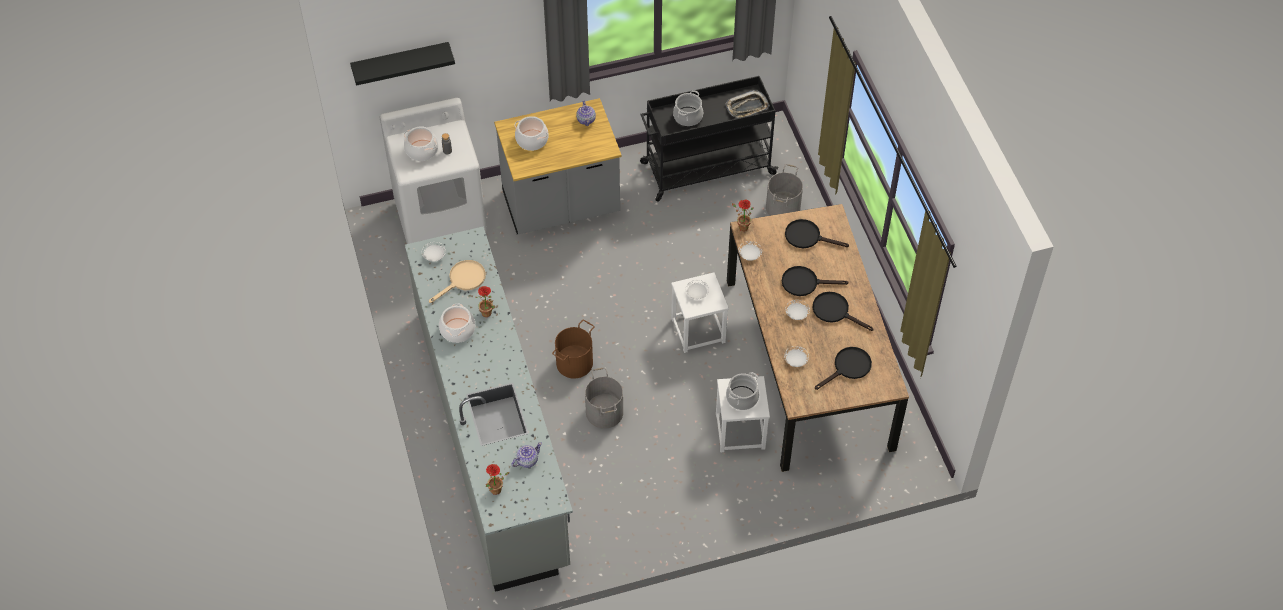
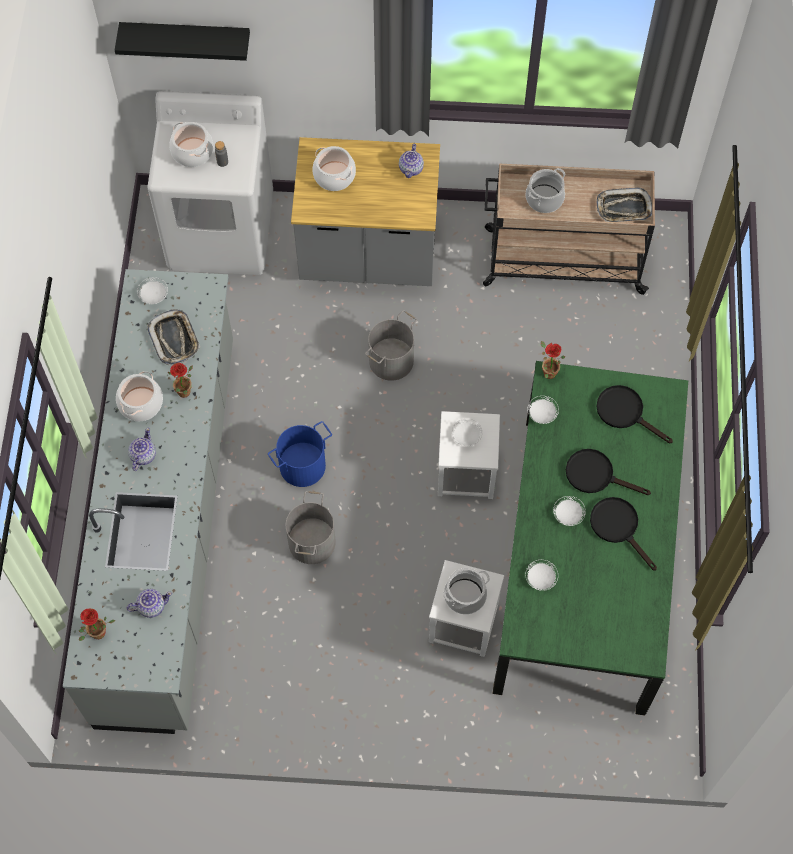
camera: 20 degrees right, 10 degrees up
(463, 280) = (174, 339): beige frying pan -> tray
(475, 364) = (143, 455): none -> teapot
(575, 363) = (303, 466): brown bucket -> blue bucket
(706, 168) = (562, 260): black cart -> beige cart
(783, 207) = (636, 342): grey bucket -> grey bucket (392, 361)
(807, 362) = (583, 559): brown dining table -> green dining table
(848, 368) = (603, 611): black frying pan -> none

